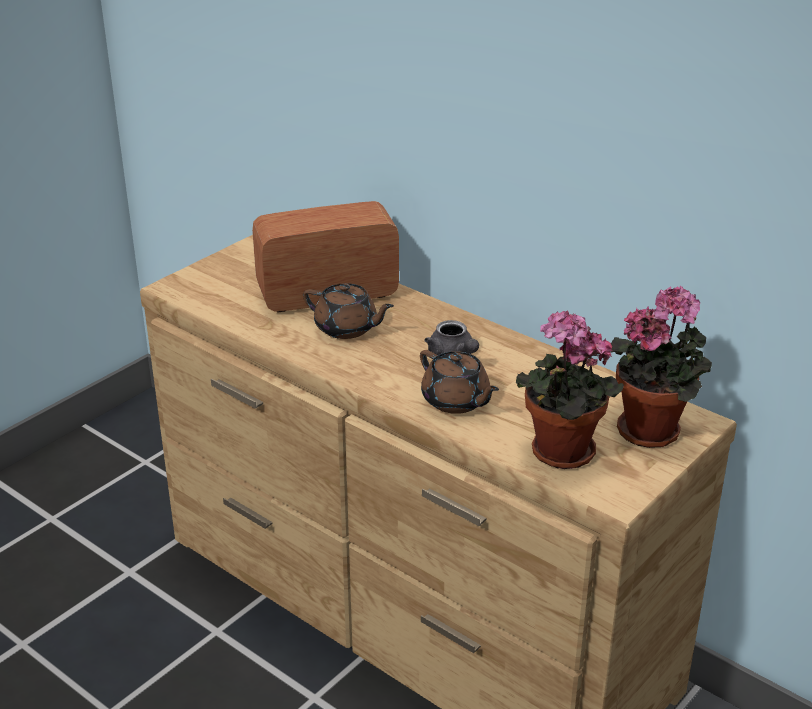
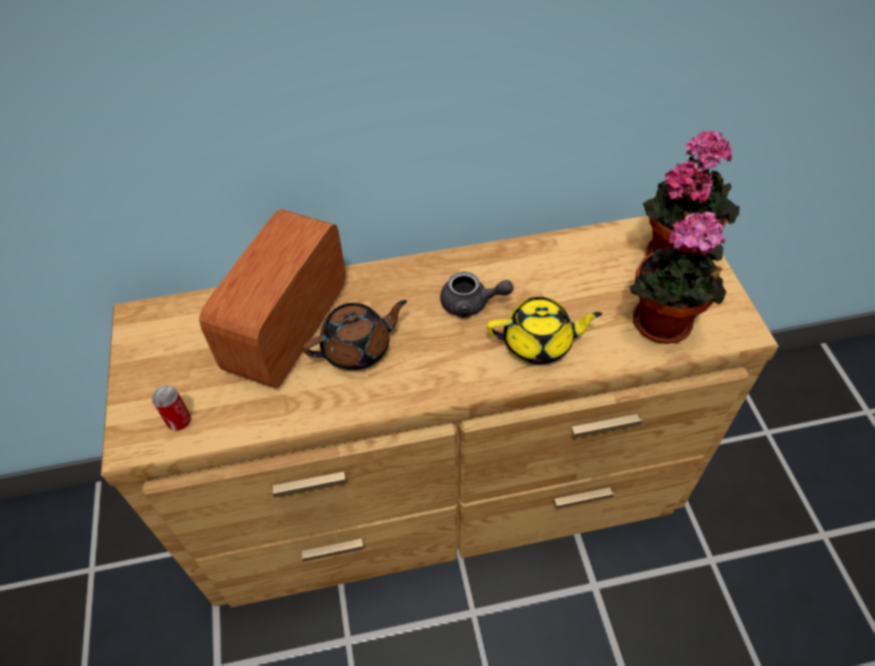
camera: 50 degrees left, 20 degrees up
(206, 294) = (179, 421): none -> can
(456, 401) = (539, 343): brown teapot -> yellow teapot

